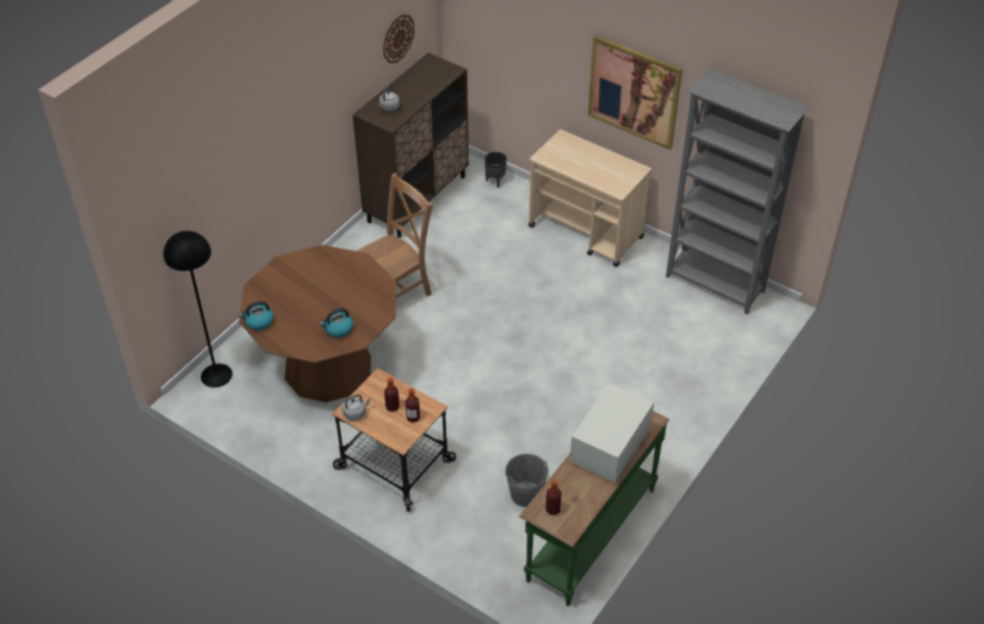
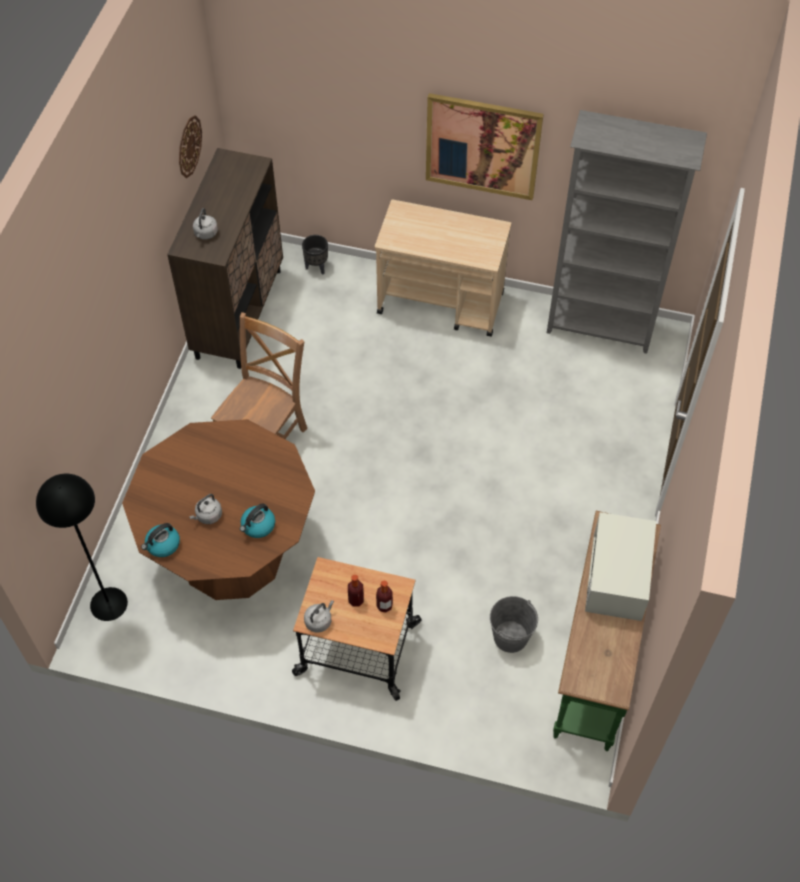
camera: 20 degrees left, 10 degrees up
(303, 311) = (208, 516): none -> grey kettle
(552, 509) = (590, 673): bottle -> none

